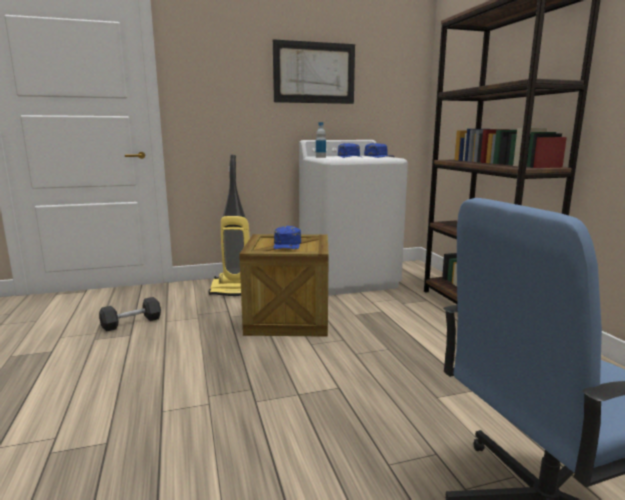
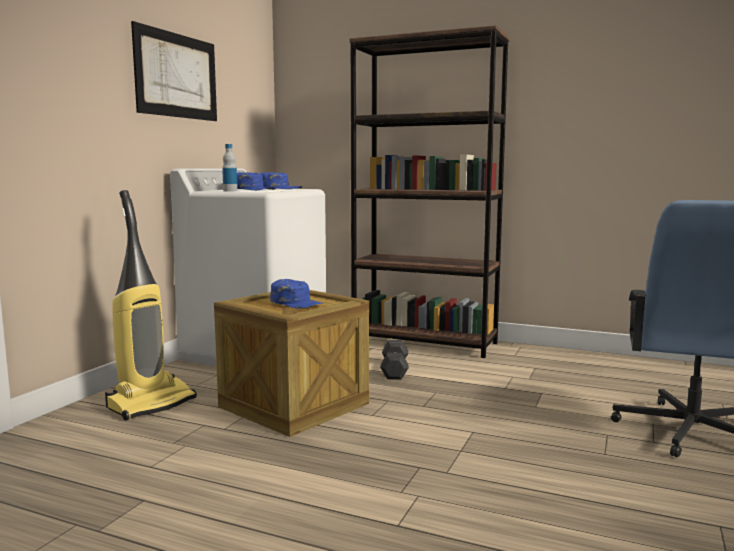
camera: 50 degrees left, 5 degrees down
(131, 323) = (101, 490): grey dumbbell -> grey dumbbell (394, 370)

